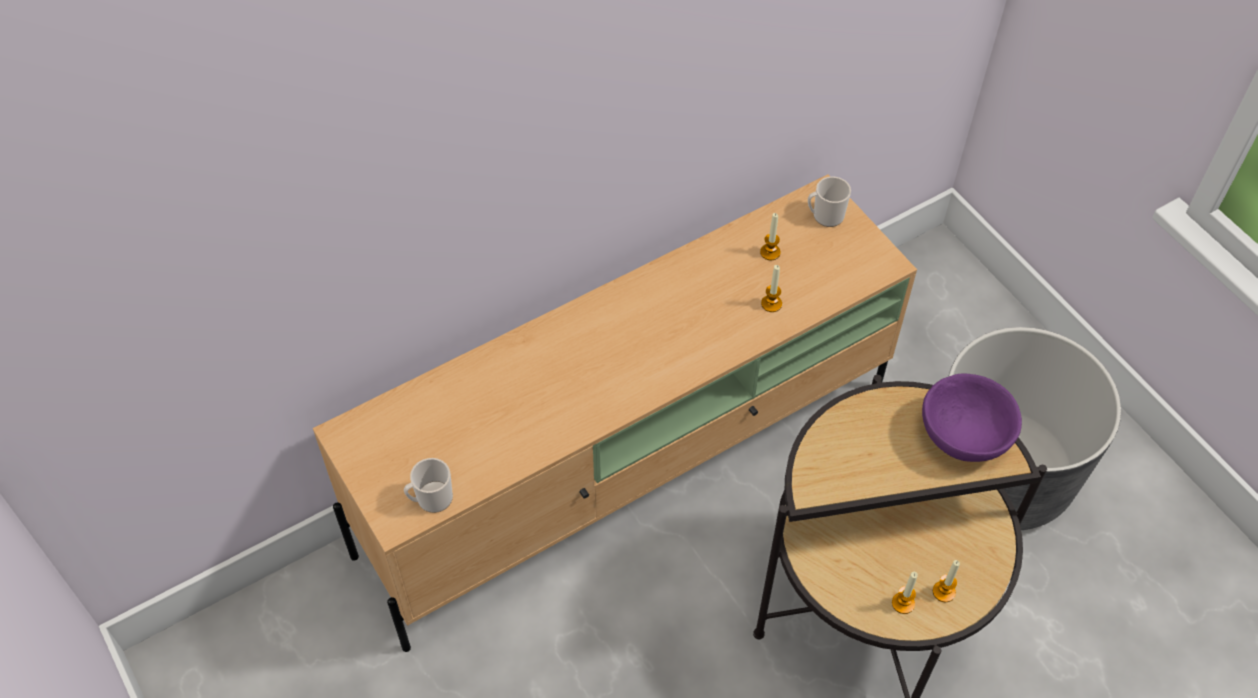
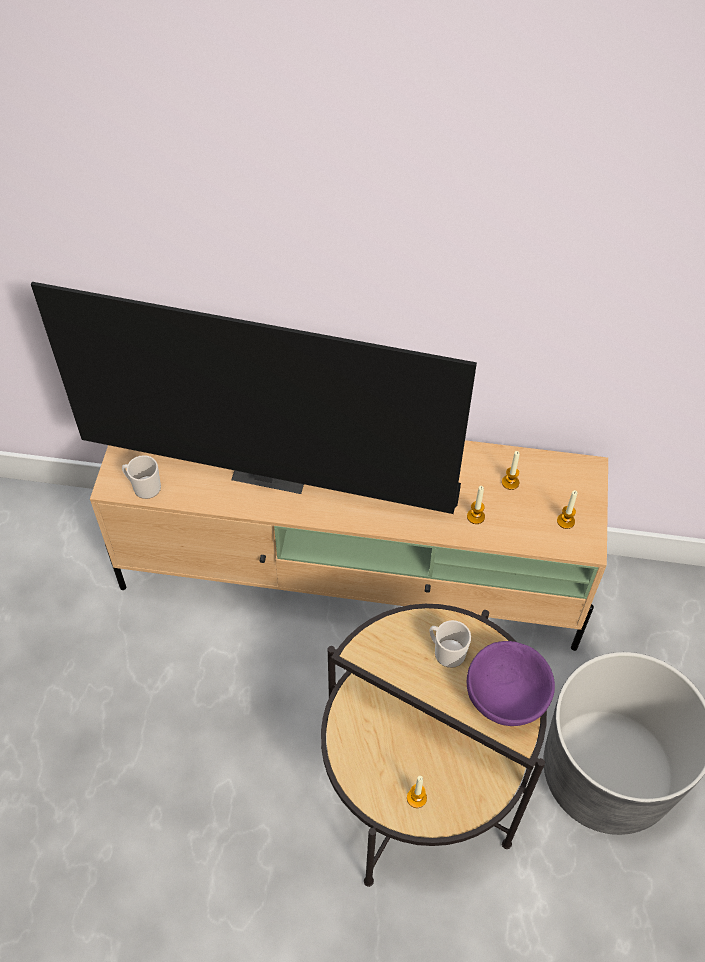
camera: 40 degrees right, 0 degrees up
(542, 388) = (273, 467): none -> television
(825, 216) = (575, 484): mug -> mug (446, 652)
(903, 603) = (381, 782): candle -> candle (565, 521)

